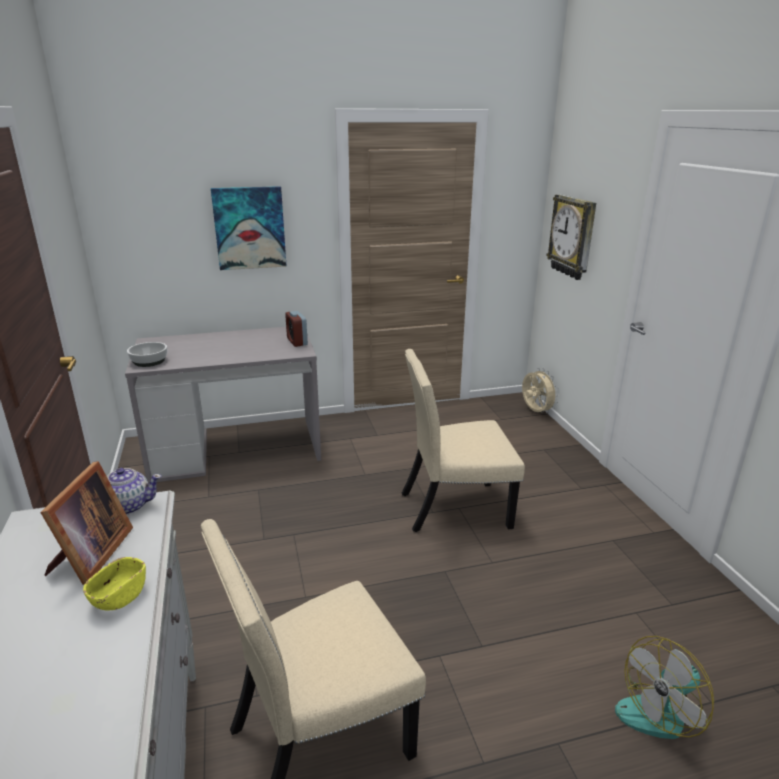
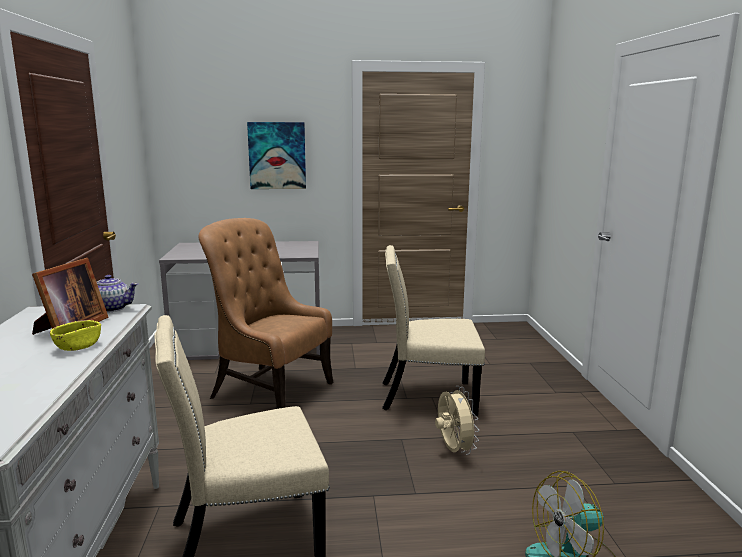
camera: 10 degrees right, 10 degrees down
(149, 361) = (181, 254): bowl -> none
(280, 517) = (270, 390): none -> brown chair
(297, 342) = (307, 249): alarm clock -> none
(535, 411) = (532, 335): beige fan -> beige fan (453, 450)
(573, 236) = (559, 167): wall clock -> none

